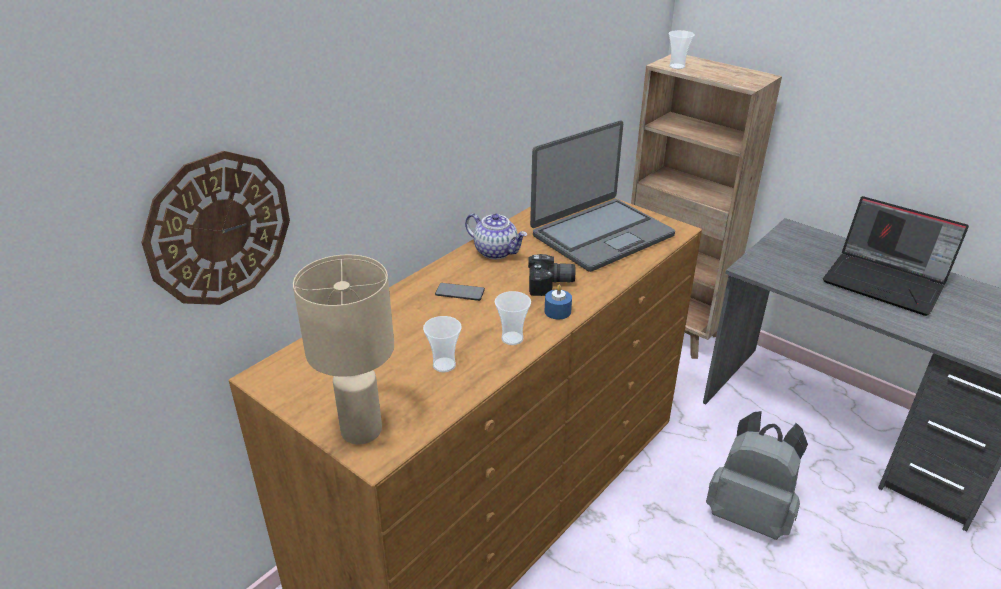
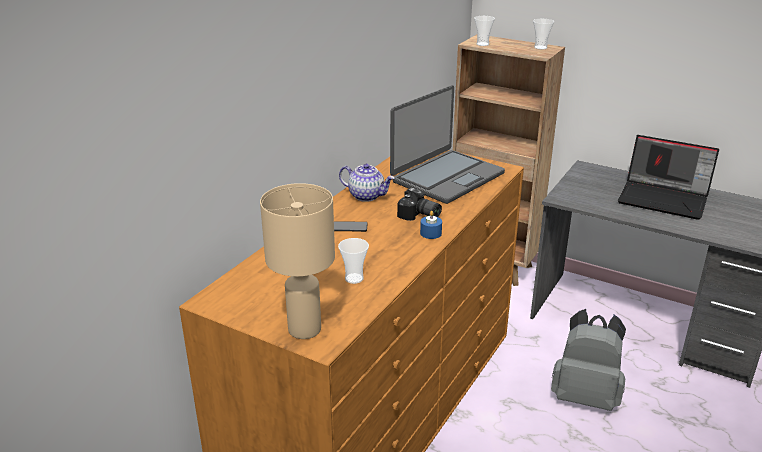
camera: 10 degrees left, 5 degrees down
(219, 229) = (173, 178): wall clock -> none
(512, 338) = (401, 255): cup -> cup (540, 47)
(551, 285) = (419, 216): camera -> camera turned 45 degrees clockwise

